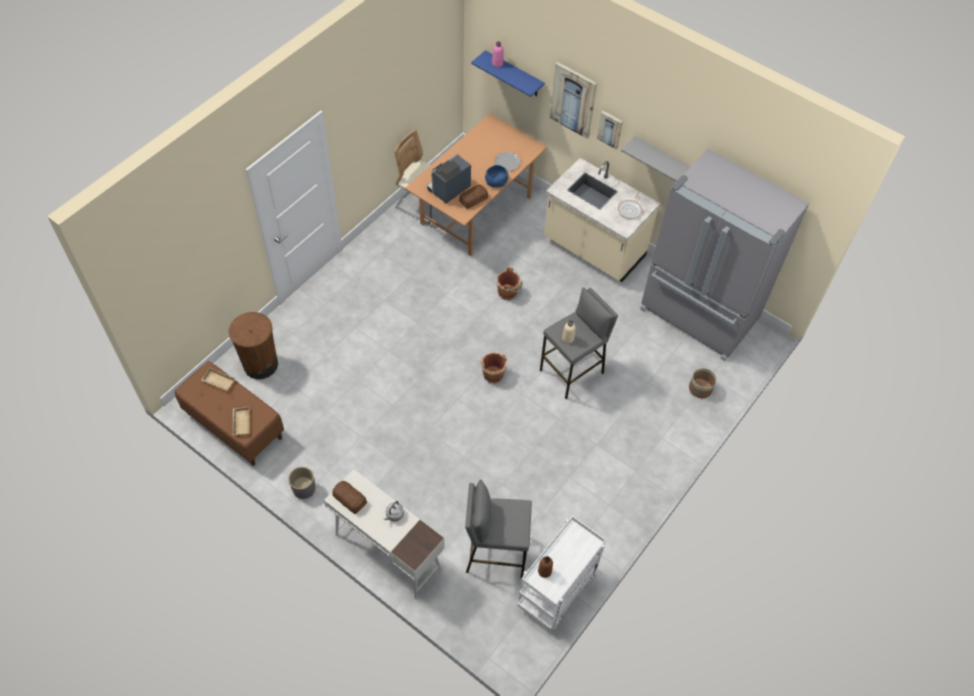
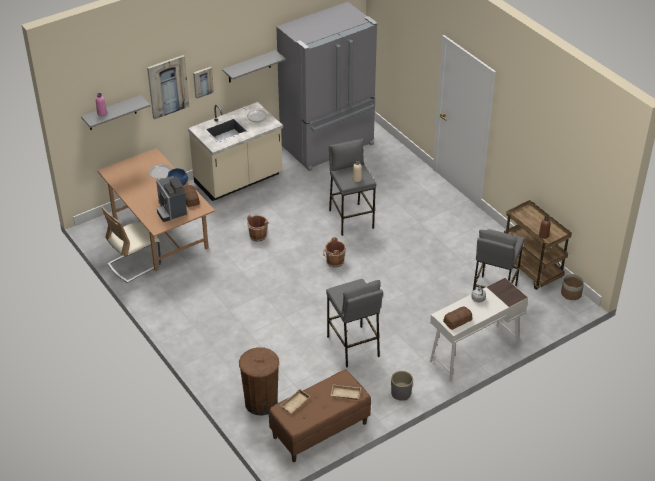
camera: 70 degrees left, 15 degrees down
(362, 426) = (353, 346): none -> grey stool
(514, 74) = (112, 113): blue shelf -> grey shelf
(557, 592) = (532, 270): white cart -> brown cart
(700, 389) = (392, 161): planter -> planter (571, 293)

